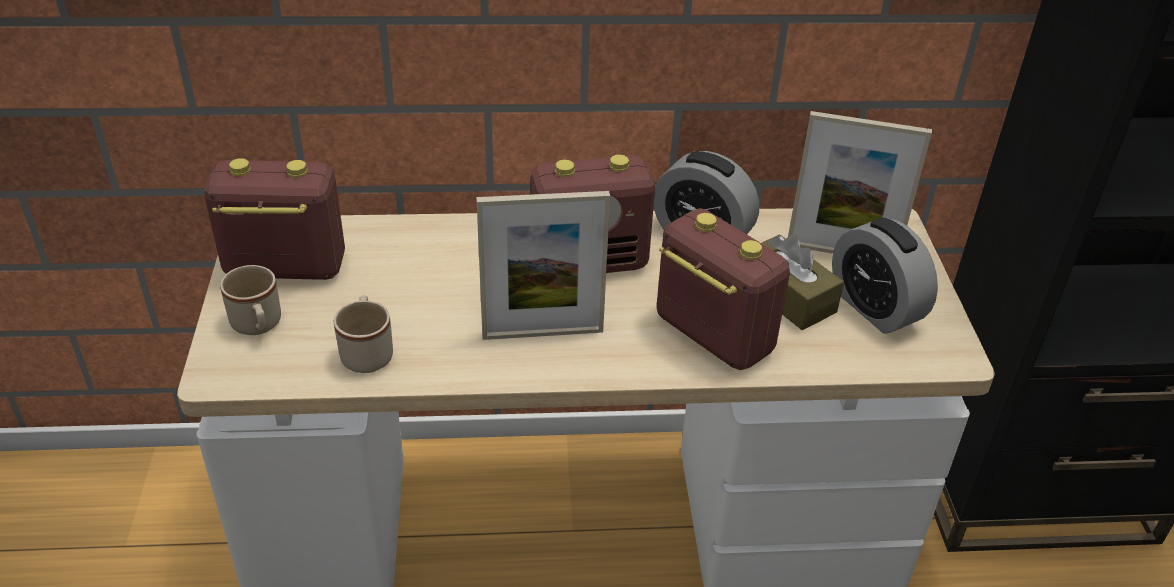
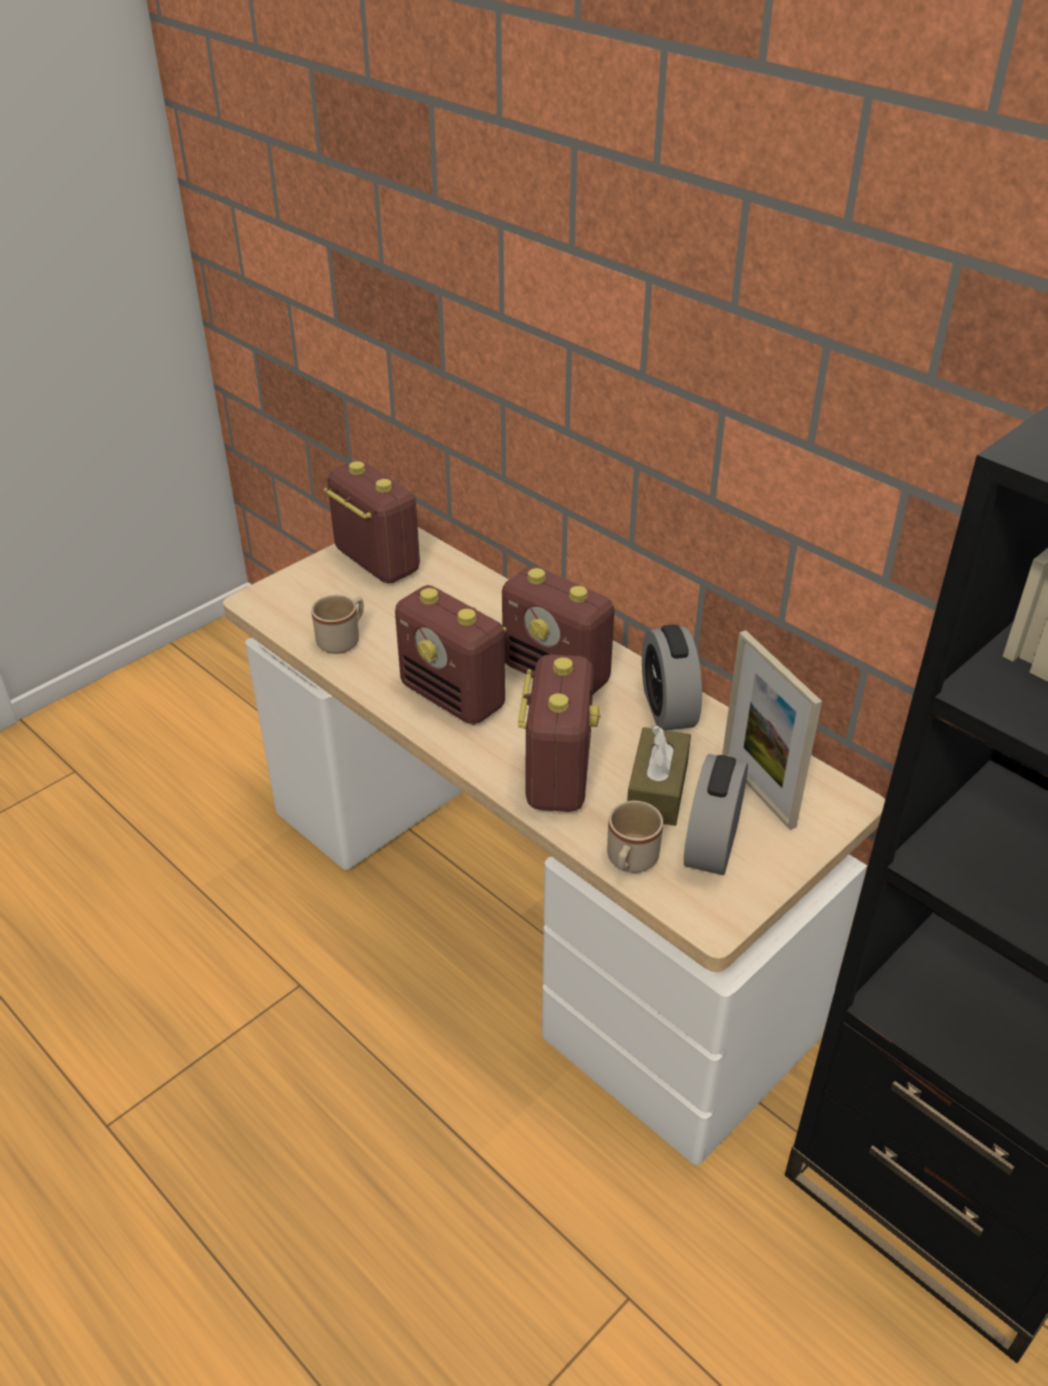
camera: 50 degrees right, 0 degrees up
(258, 326) = (313, 587): beige mug -> beige mug (630, 862)
(542, 333) = (454, 697): picture frame -> radio

